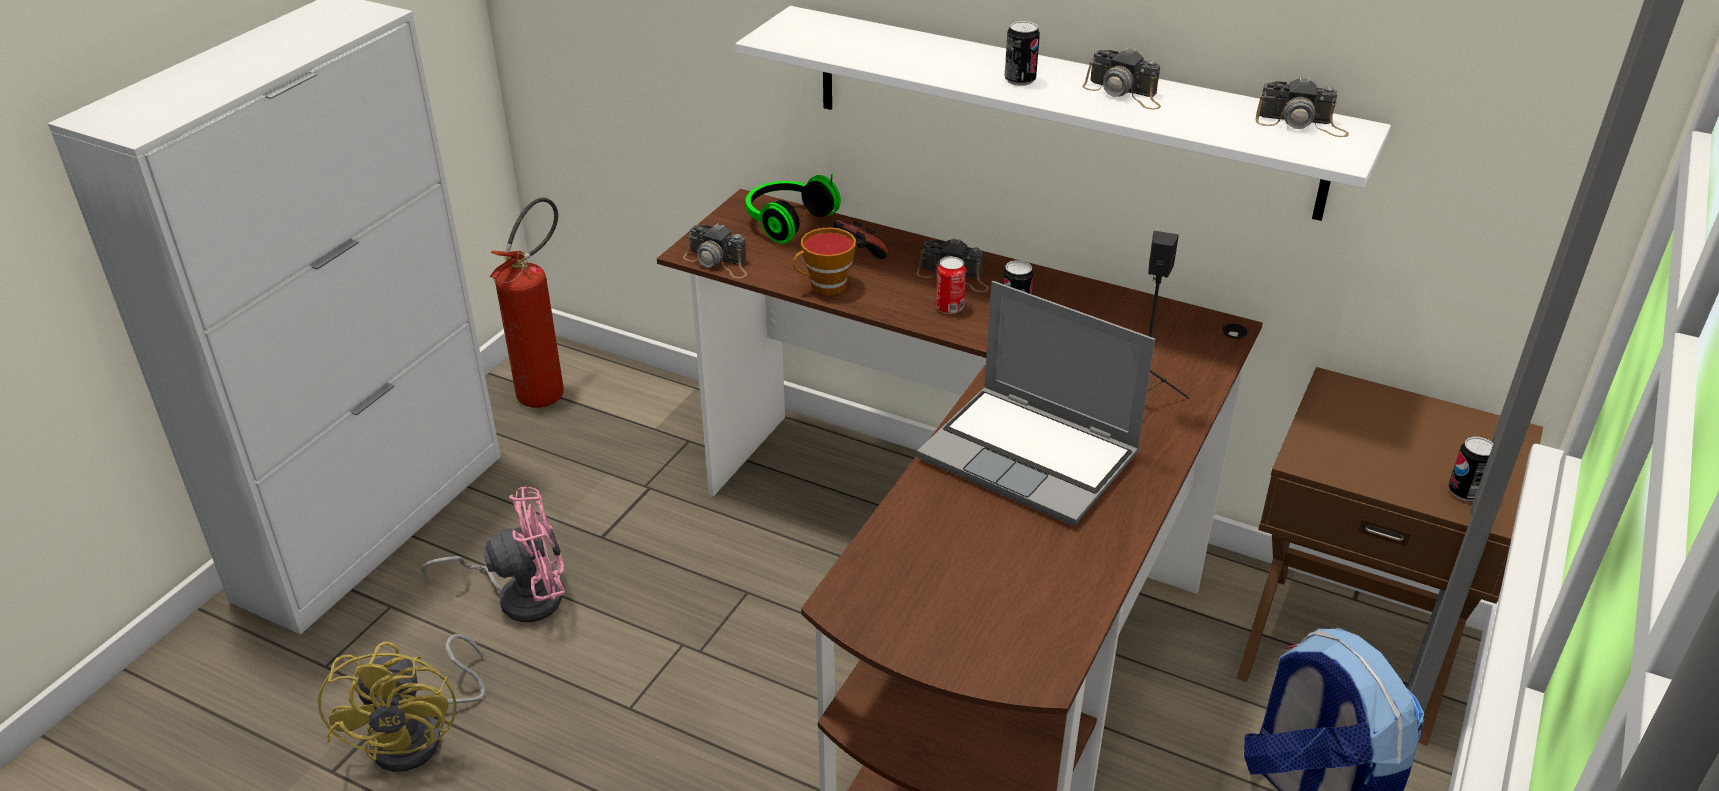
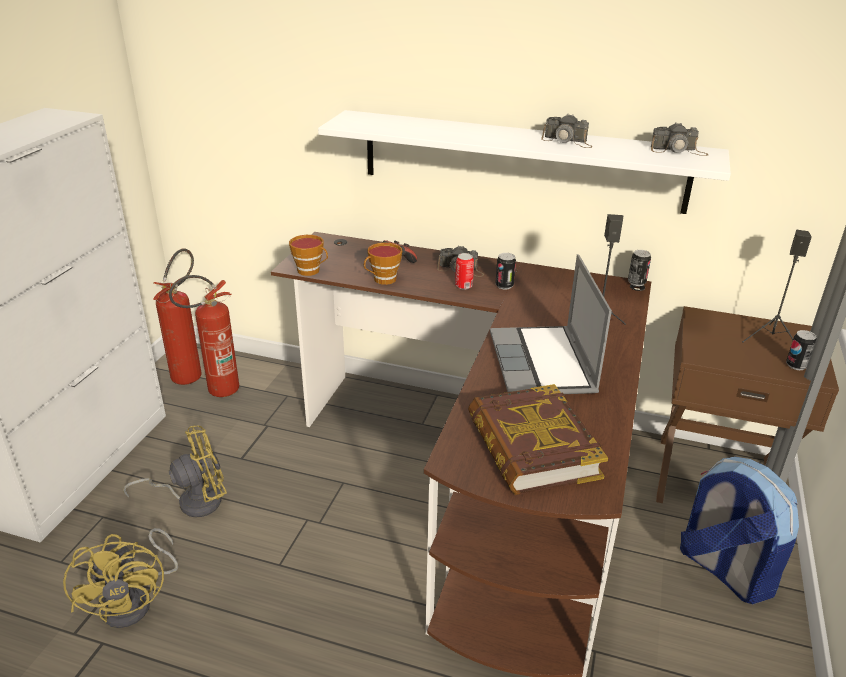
camera: 10 degrees left, 5 degrees down
(520, 595) = (192, 500): pink fan -> yellow fan
(582, 424) = (216, 392): none -> fire extinguisher
(718, 262) = (311, 271): camera -> cup
(786, 221) = (348, 246): headphones -> none
(969, 592) = (531, 447): none -> book
(1020, 80) = (502, 138): can -> can (636, 282)
(1032, 457) = (543, 364): laptop -> laptop turned 60 degrees clockwise
(1442, 441) = (771, 339): none -> black speaker

